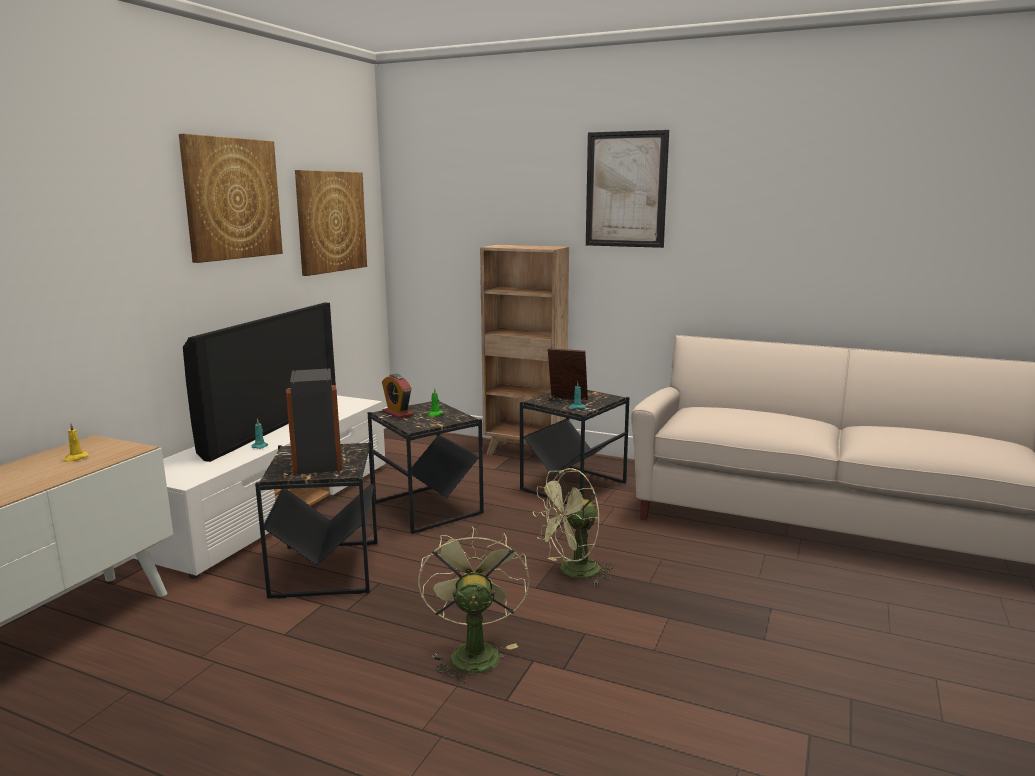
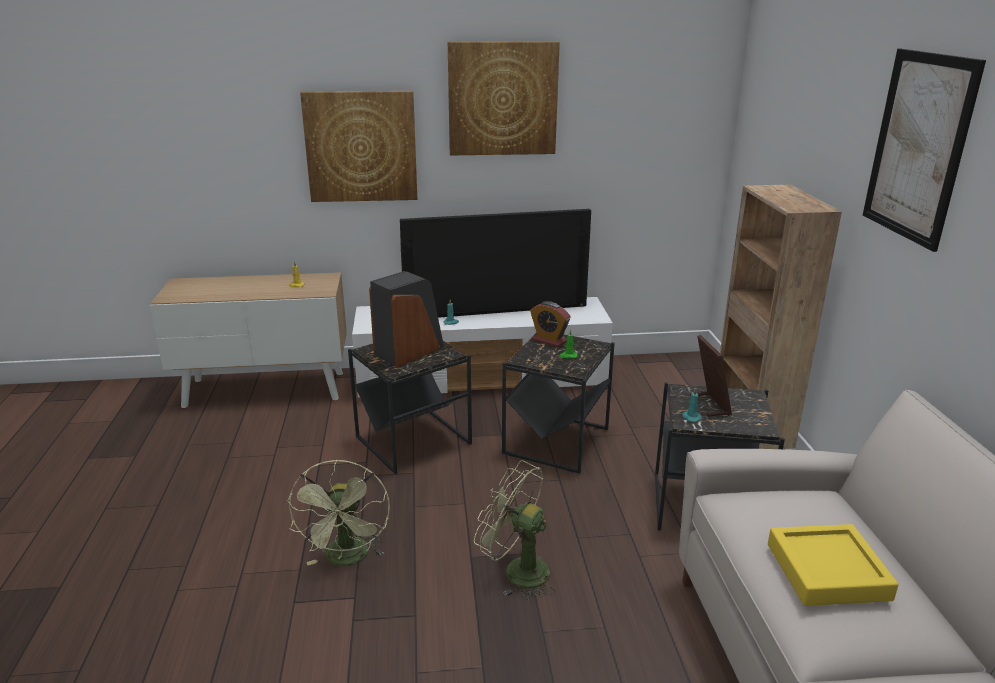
camera: 60 degrees right, 10 degrees up
(331, 221) = (640, 124): picture -> picture (361, 146)
(397, 413) = (549, 340): alarm clock -> alarm clock turned 75 degrees counterclockwise
(472, 651) = (348, 559): green fan -> green fan turned 120 degrees clockwise
(771, 419) = (827, 571): none -> yellow tray

